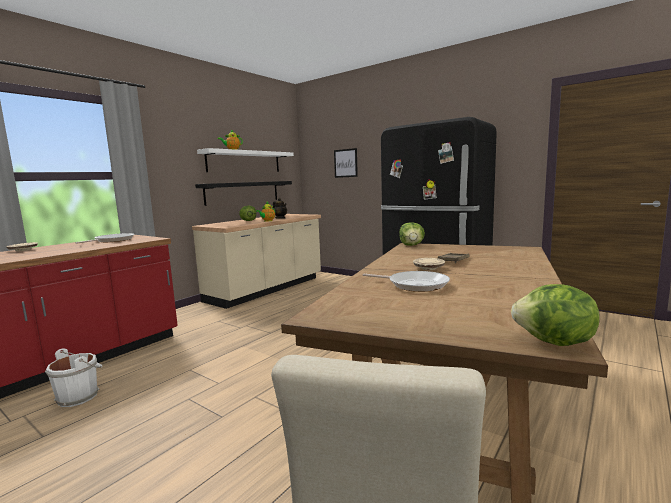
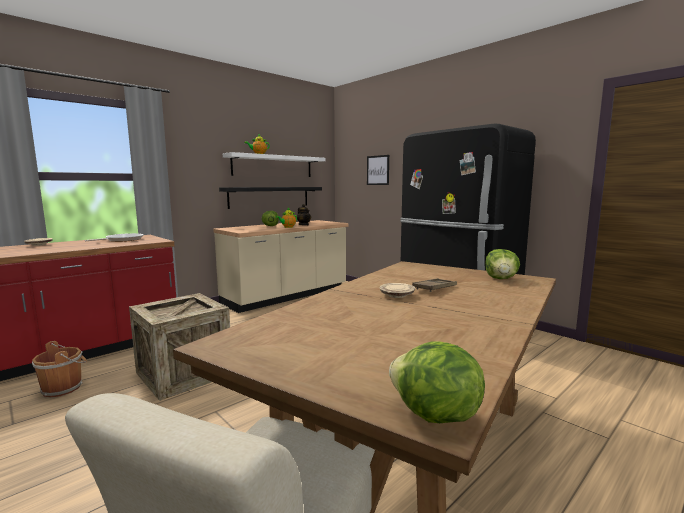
camera: 10 degrees right, 0 degrees up
(79, 396) = (64, 388): white bucket -> brown bucket
(203, 368) = (184, 373): none -> crate
(412, 245) = (409, 265): lettuce -> lettuce (501, 279)
(414, 285) = (359, 315): frying pan -> none

